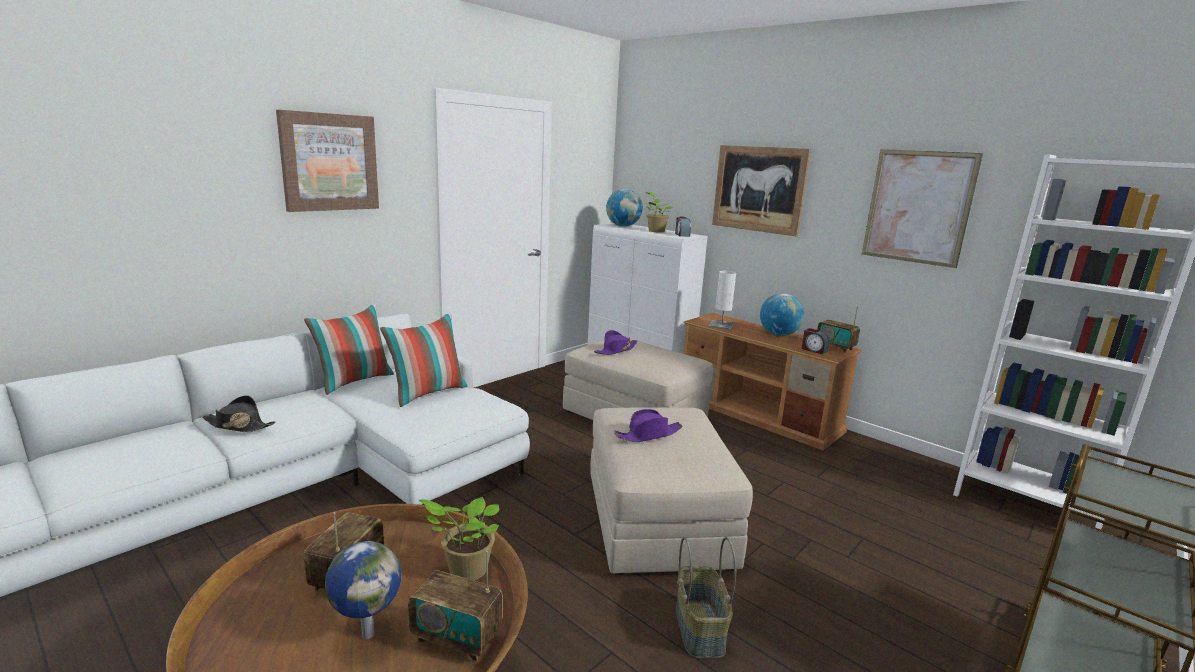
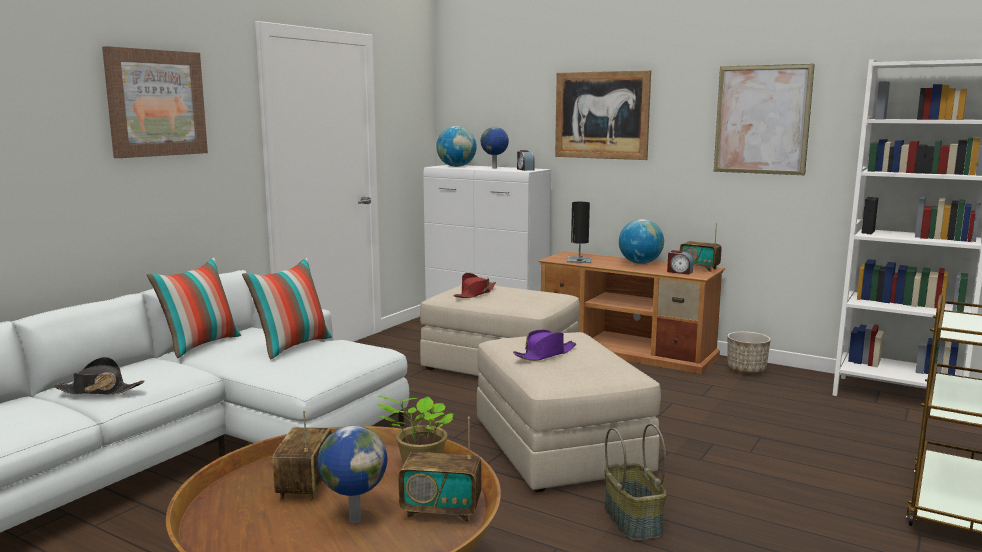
camera: 10 degrees left, 5 degrees down
(616, 350) = (475, 294): purple hat -> red hat
(655, 231) = (494, 168): potted plant -> globe
(721, 325) = (579, 260): white table lamp -> black table lamp
(869, 451) = (746, 370): none -> planter

